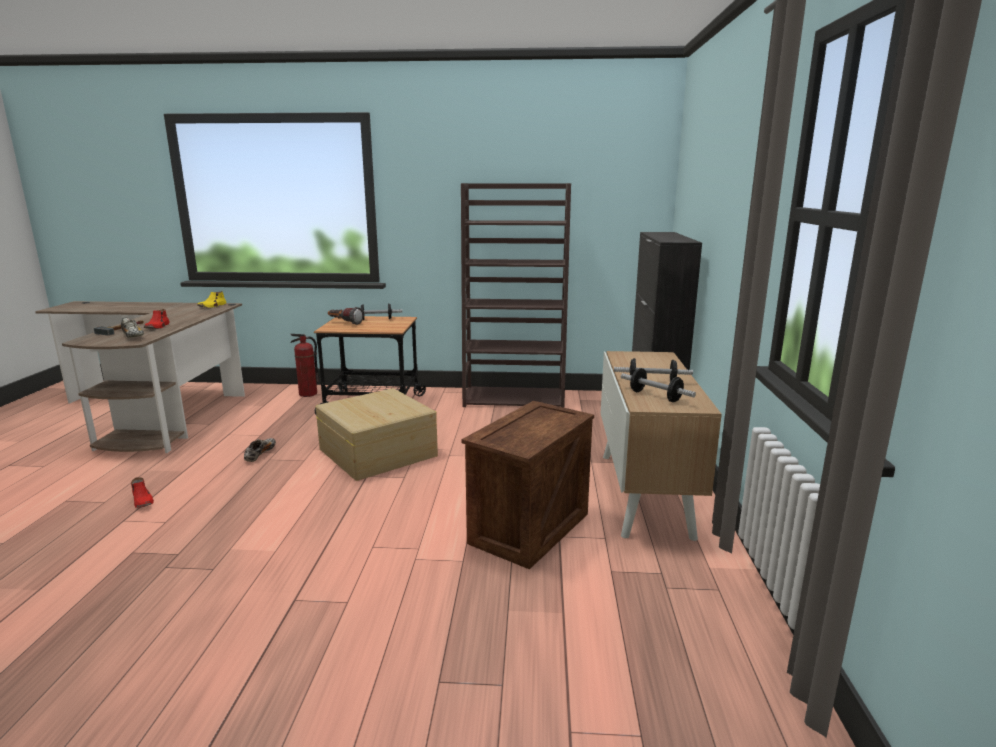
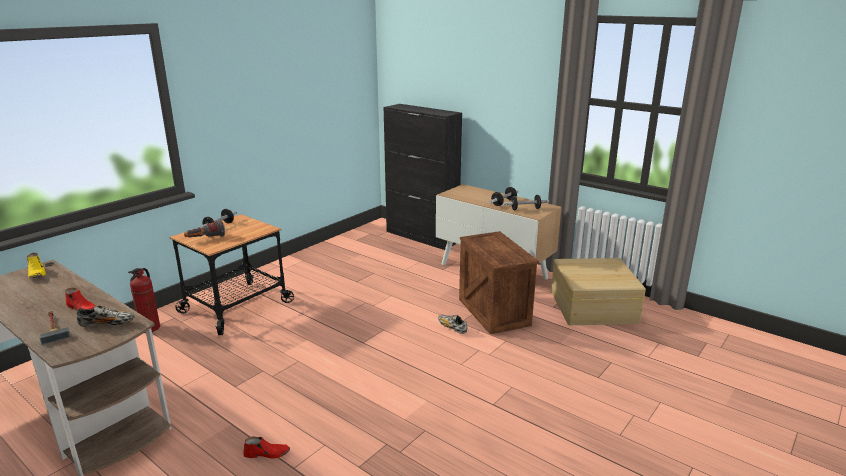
camera: 55 degrees left, 5 degrees up
(260, 454) = (256, 378): shoe -> shoe (452, 328)
(377, 452) = (329, 328): beige storage box -> beige storage box (592, 306)
(515, 398) = (318, 256): brown bookcase -> none

